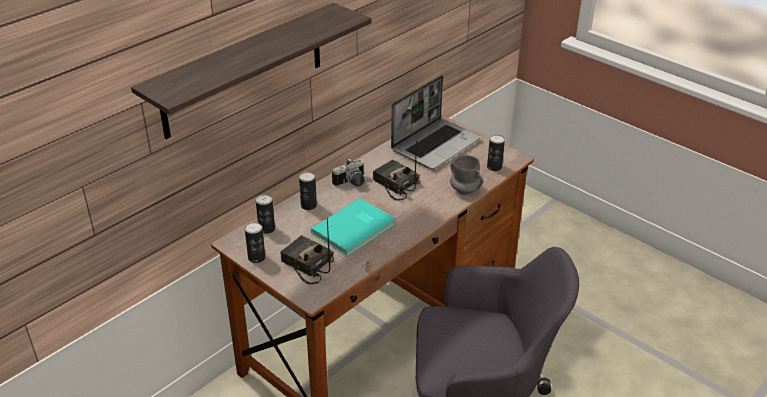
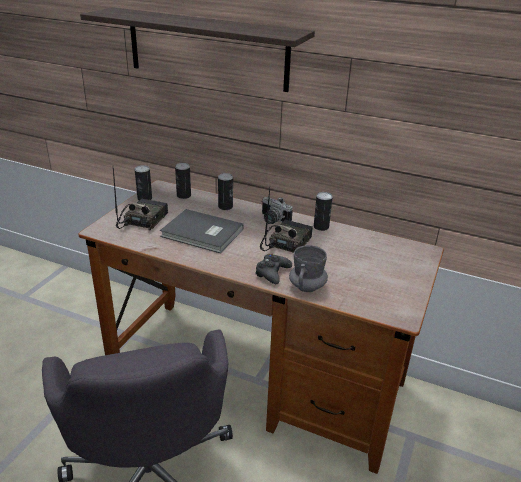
camera: 70 degrees right, 5 degrees down
(356, 229) = (202, 234): turquoise book -> grey book
(435, 144) = (378, 255): laptop -> none
(439, 202) = (272, 273): none -> black game controller
(494, 167) = (369, 302): can -> can (321, 227)

